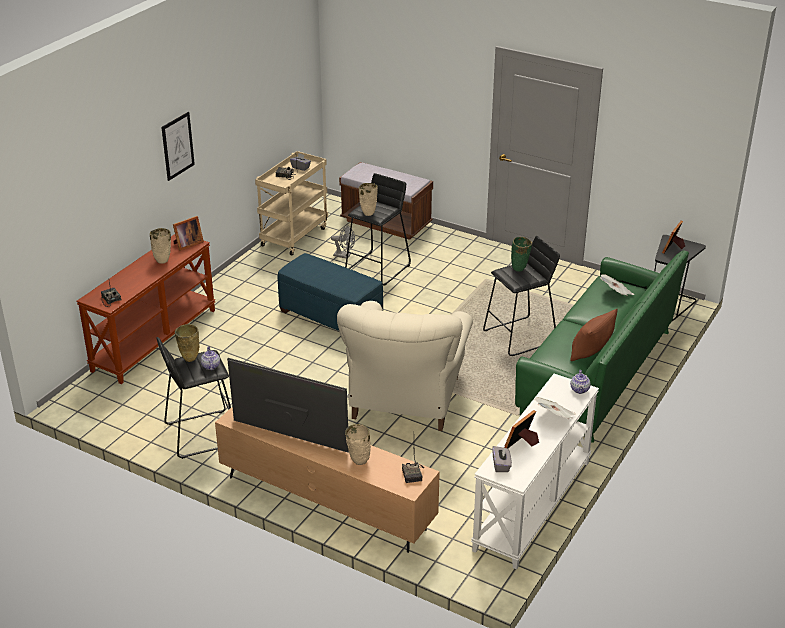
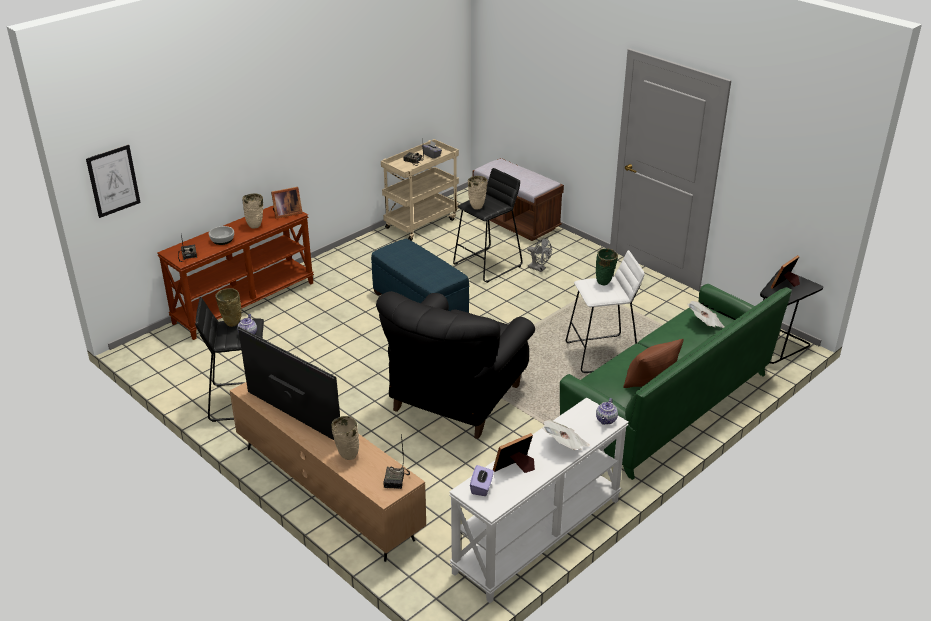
camera: 15 degrees right, 0 degrees up
(137, 279) = (222, 240): none -> bowl
(177, 146) = (287, 115): picture -> picture (113, 181)
(344, 256) = (461, 248): grey fan -> grey fan (539, 268)
(405, 399) = (455, 400): beige armchair -> black armchair
(501, 465) = (481, 487): grey tissue box -> purple tissue box
(520, 337) = (602, 354): black stool -> white stool

